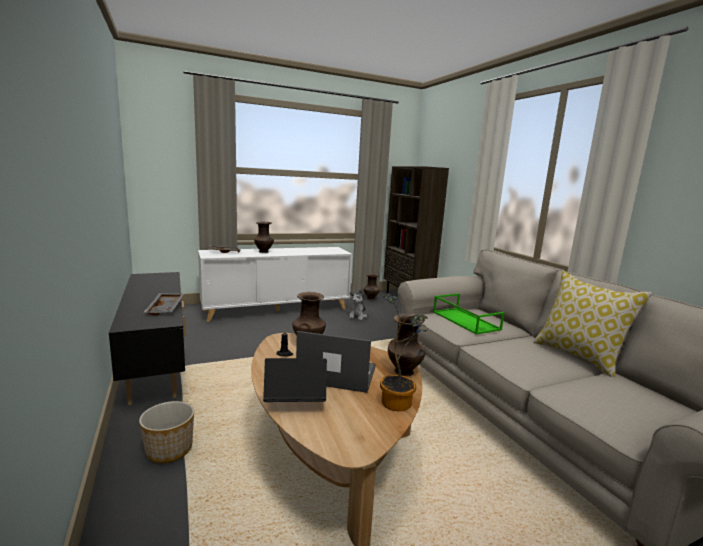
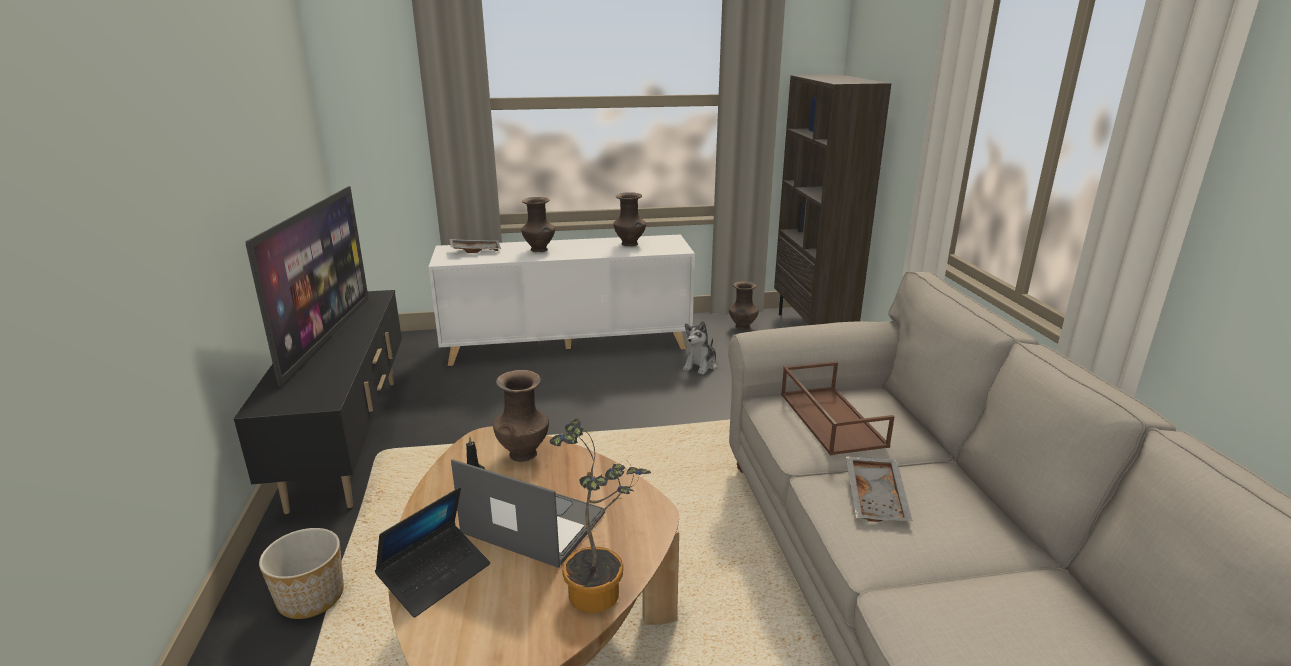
camera: 15 degrees right, 10 degrees up
(148, 293) = (326, 337): none -> television
(166, 308) = (334, 372): grey tray -> grey tray (877, 498)
(294, 403) = (436, 576): laptop -> laptop turned 120 degrees clockwise
(404, 372) = (648, 530): brown vase -> brown vase (630, 244)
(464, 320) = (829, 419): green tray -> brown tray
(578, 357) = (1012, 525): pillow -> none

